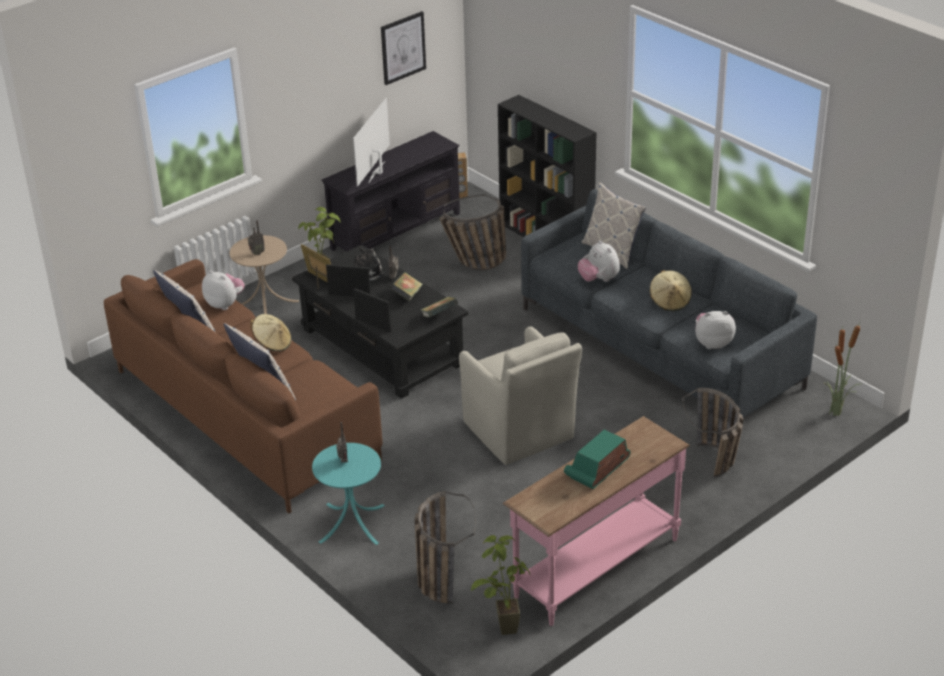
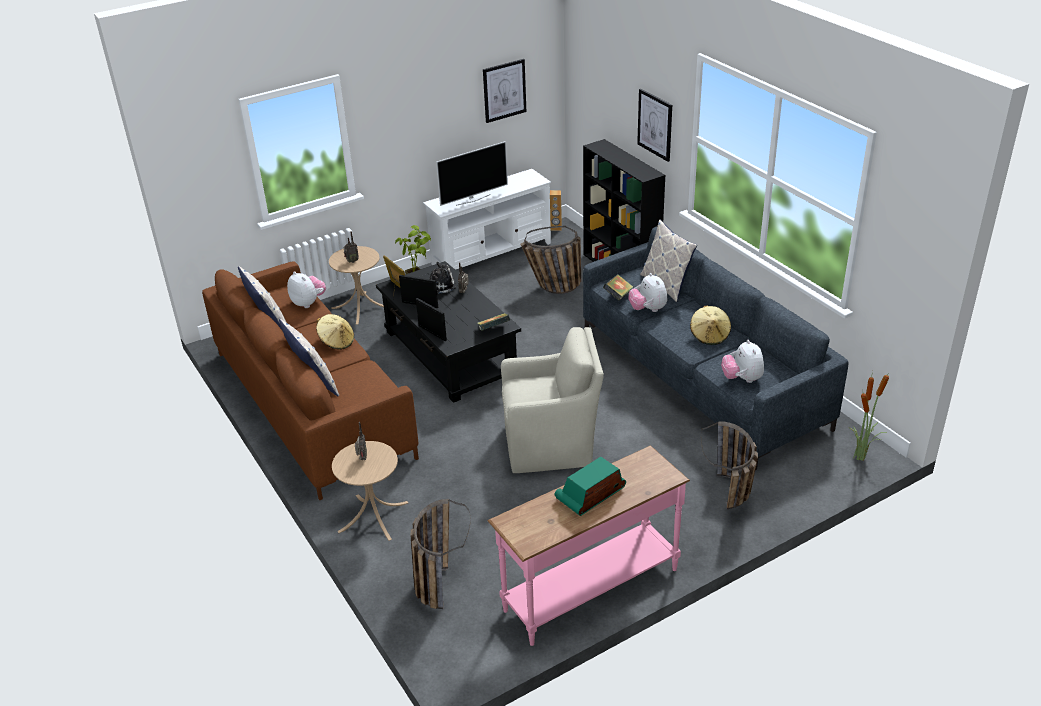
camera: 10 degrees right, 0 degrees up
(352, 523) = (373, 517): turquoise side table -> beige side table
(377, 172) = (473, 199): television -> television turned 150 degrees counterclockwise
(395, 231) = (491, 254): black tv stand -> white tv stand
(407, 295) = (470, 309): book -> book (618, 295)
(500, 628) = (481, 641): potted plant -> none
(520, 432) = (551, 445): beige armchair -> beige armchair turned 75 degrees counterclockwise
(581, 78) = (655, 124): none -> picture
(712, 343) = (742, 379): plush toy -> plush toy turned 105 degrees counterclockwise

